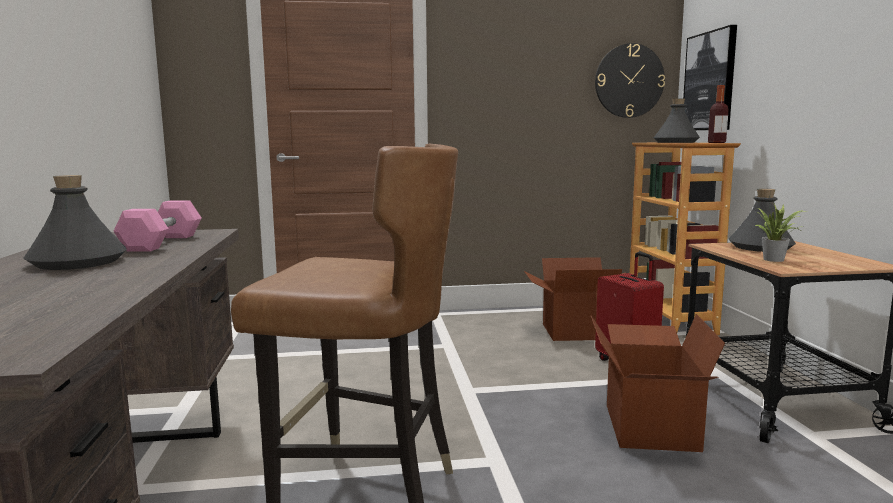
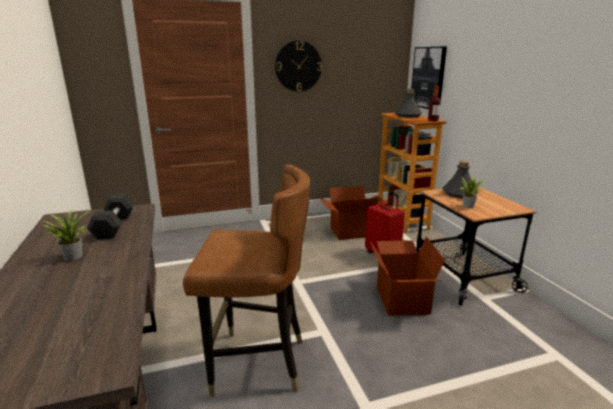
camera: 10 degrees left, 10 degrees up
(77, 262) = (72, 256): grey bottle -> potted plant
(162, 243) = (114, 226): pink dumbbell -> grey dumbbell
(629, 81) = (379, 73): wall clock -> wall clock (298, 66)

